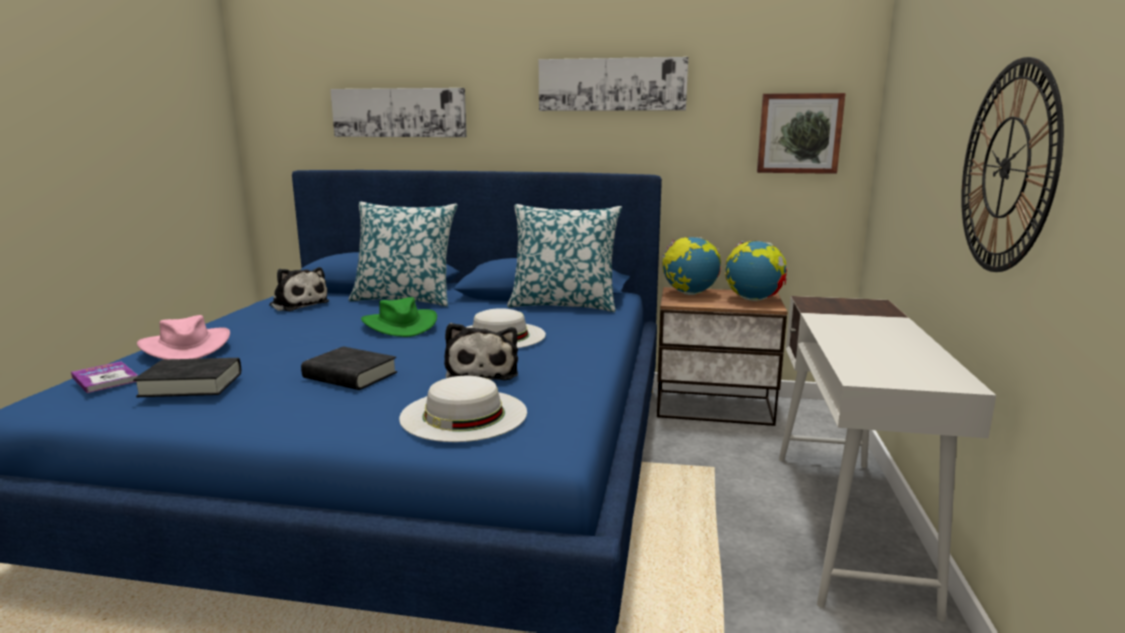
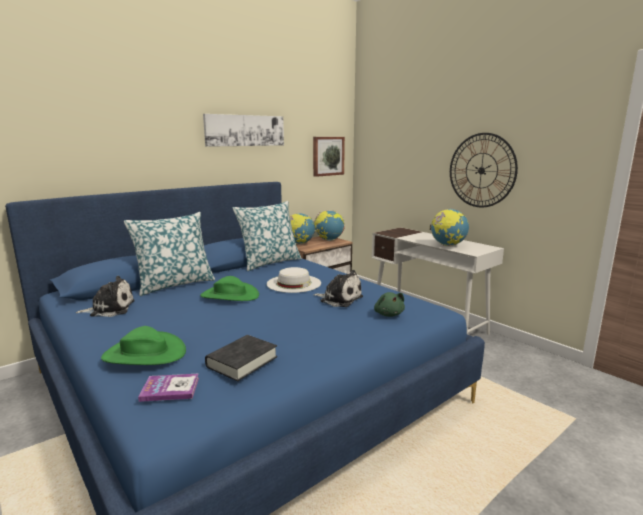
camera: 50 degrees left, 0 degrees up
(185, 347) = (144, 354): pink hat -> green hat
(350, 376) = (293, 323): black book -> none
(399, 113) = (100, 149): picture -> none
(464, 414) = (388, 314): white hat -> green plush toy
(857, 350) = (447, 245): none -> globe

